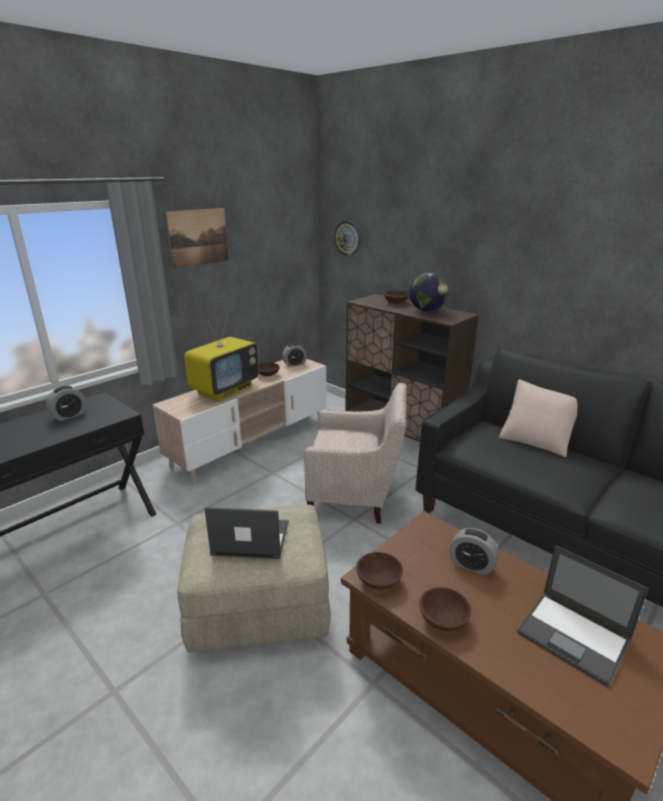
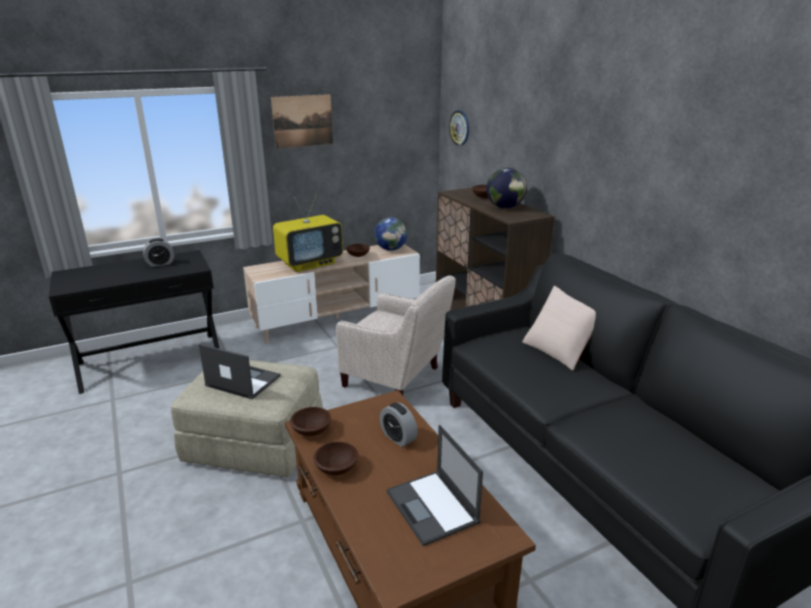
camera: 20 degrees right, 0 degrees up
(294, 364) = (390, 249): alarm clock -> globe

